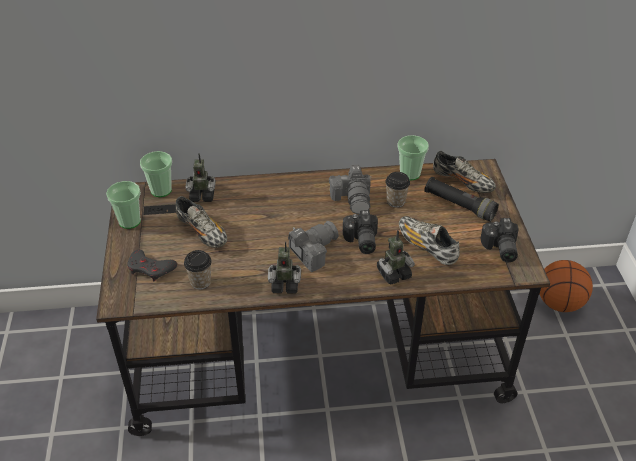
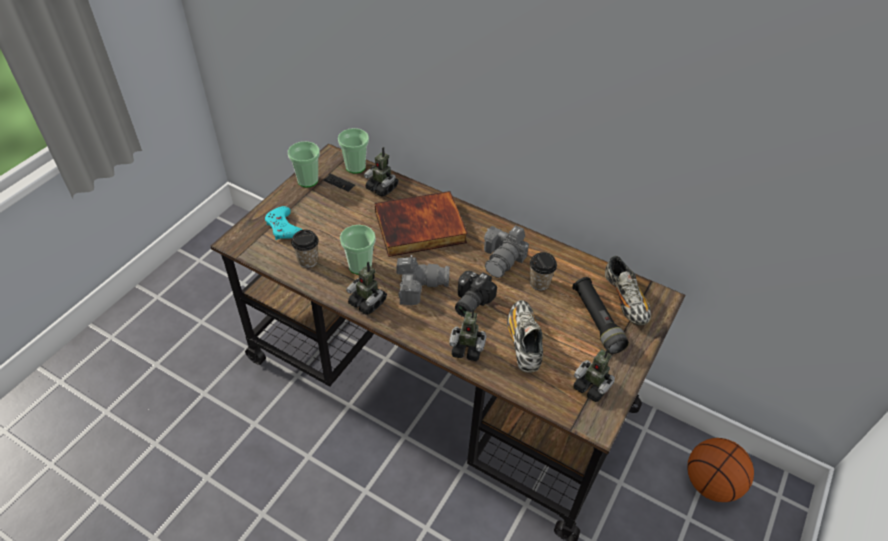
camera: 35 degrees right, 5 degrees up
(151, 268) = (284, 228): grey game controller -> turquoise game controller
(202, 232) = (350, 219): shoe -> none
(267, 210) = (420, 229): none -> book
(410, 174) = (580, 264): cup -> cup (360, 266)
(499, 249) = (592, 386): camera -> toy robot

